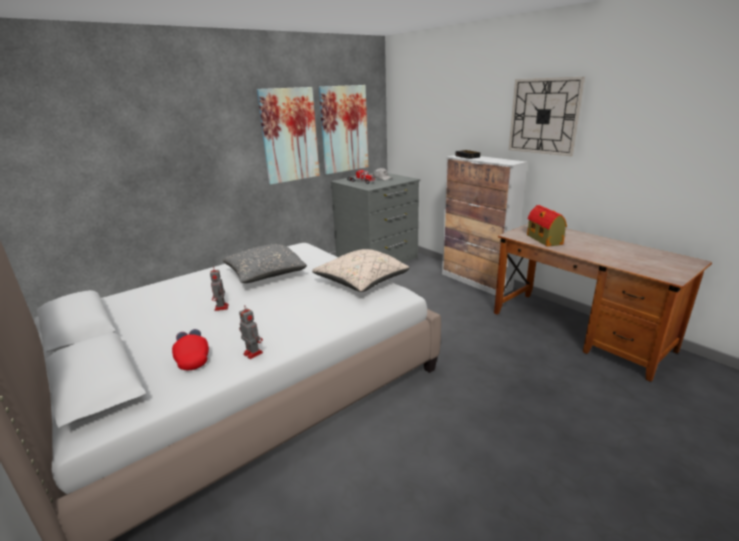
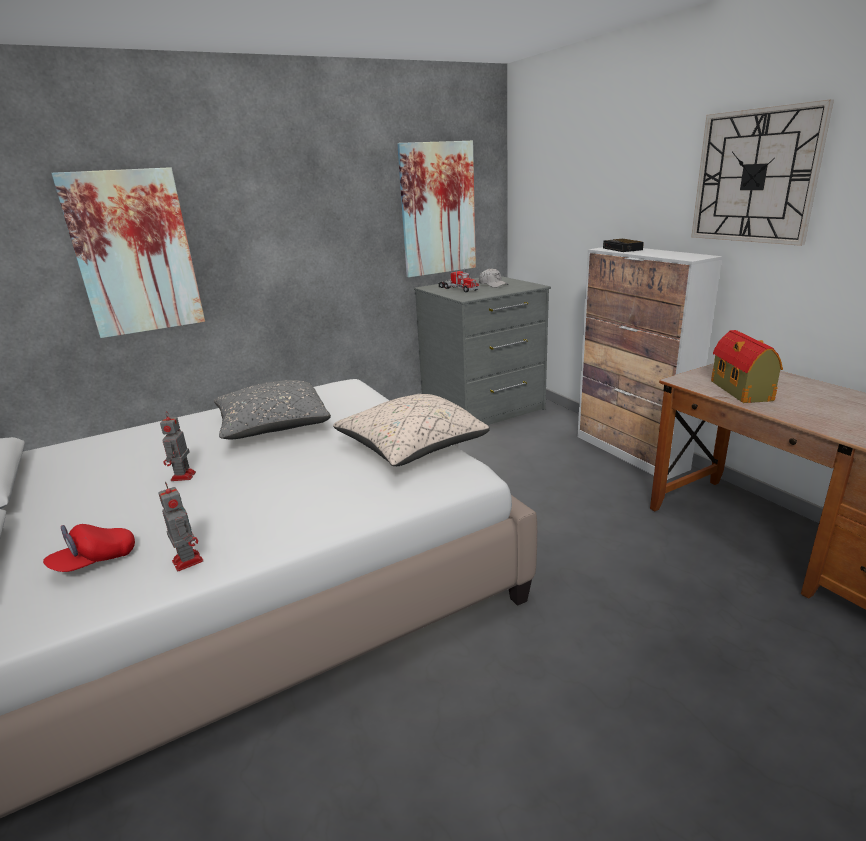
camera: 10 degrees right, 0 degrees up
(193, 358) = (95, 561): red cap -> red cap turned 120 degrees counterclockwise
(289, 135) = (350, 217): picture -> picture (135, 253)

